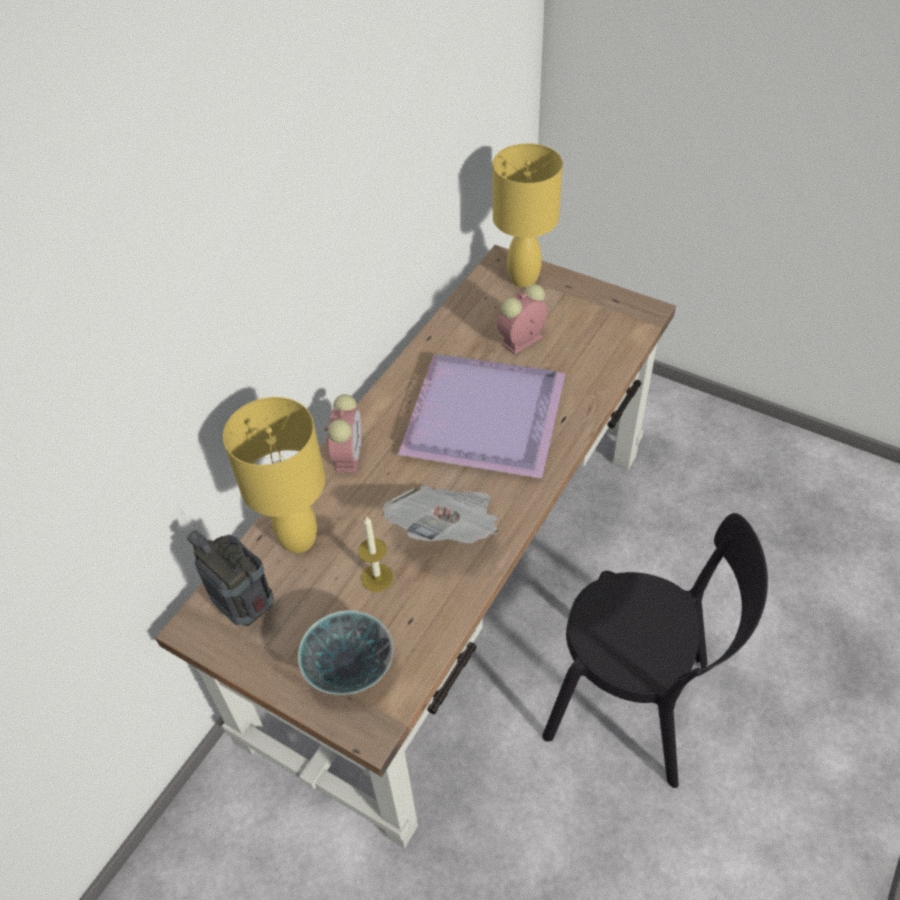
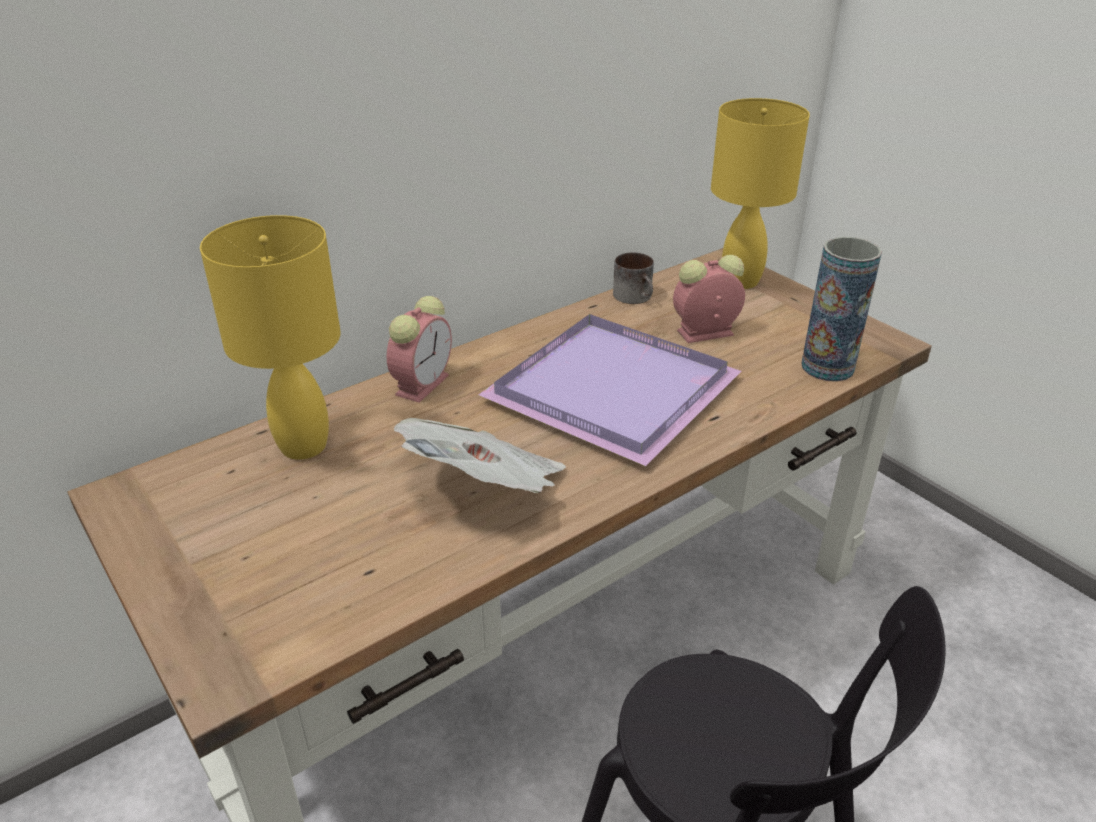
camera: 20 degrees right, 15 degrees down
(246, 608) = (188, 495): radio -> none
(349, 670) = (250, 600): bowl -> none
(377, 577) = (363, 511): candle -> none
(456, 318) = (636, 297): none -> mug
(617, 348) = (827, 367): none -> vase

